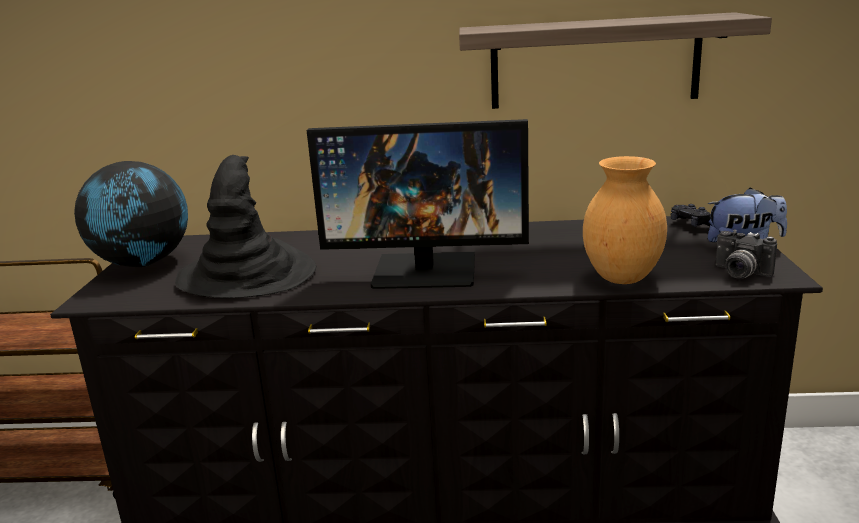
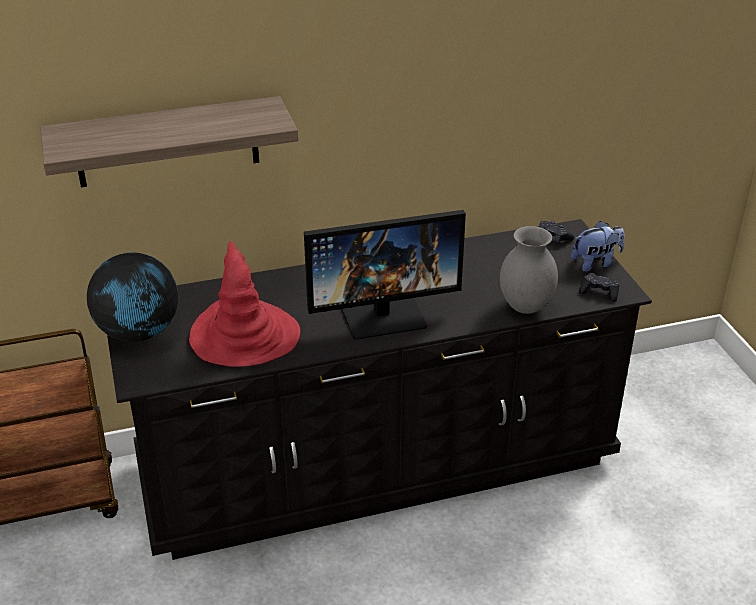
camera: 20 degrees left, 15 degrees up
(248, 275) = (244, 336): black hat -> red hat
(594, 62) = (482, 121): shelf -> shelf (167, 142)
(621, 278) = (524, 306): brown vase -> grey vase
(739, 273) = (599, 292): camera -> black game controller

